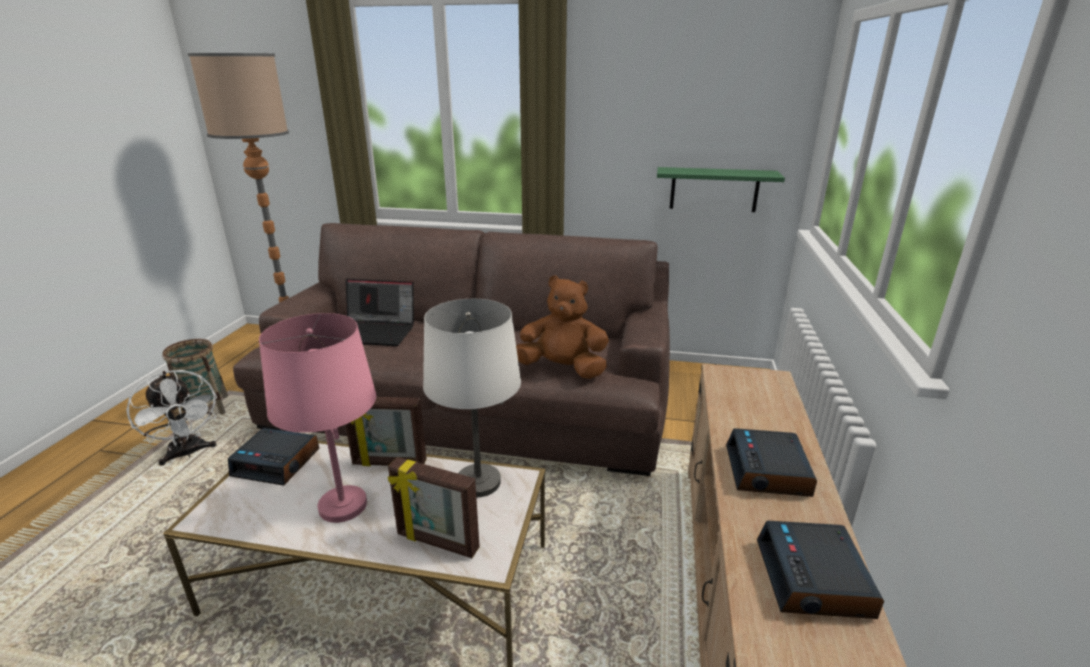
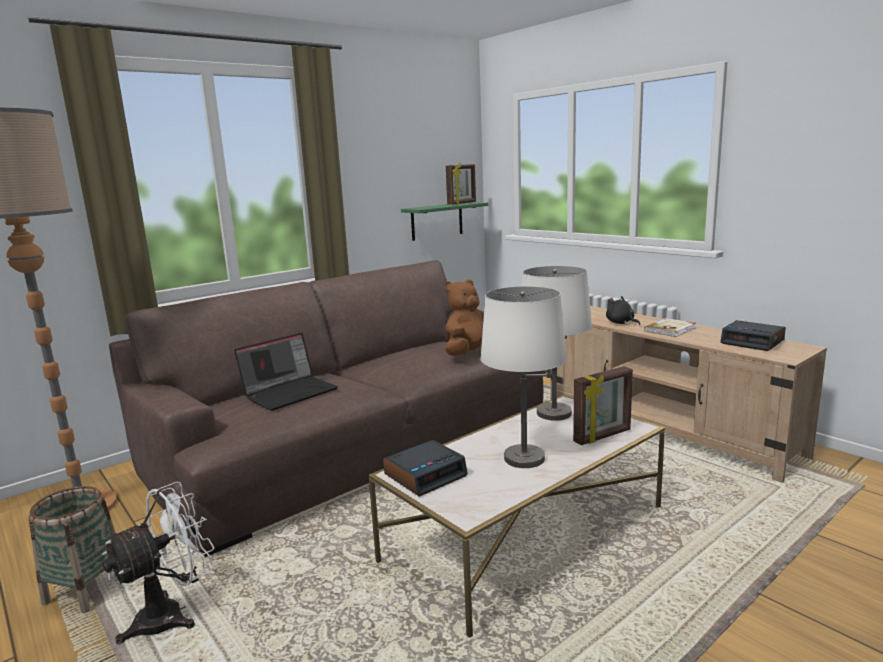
camera: 50 degrees left, 10 degrees down
(188, 453) = (172, 615): white fan -> white fan turned 45 degrees counterclockwise
(342, 506) = (524, 459): pink table lamp -> white table lamp
(389, 463) = (491, 435): picture frame -> picture frame (462, 203)
(740, 421) = (621, 323): none -> black plush toy
(768, 472) = (670, 329): alarm clock -> book

